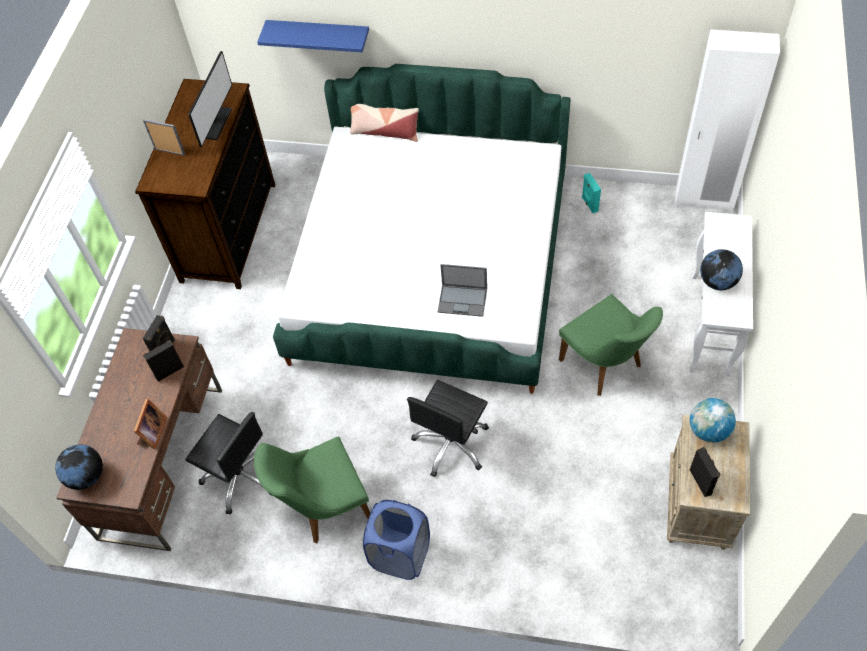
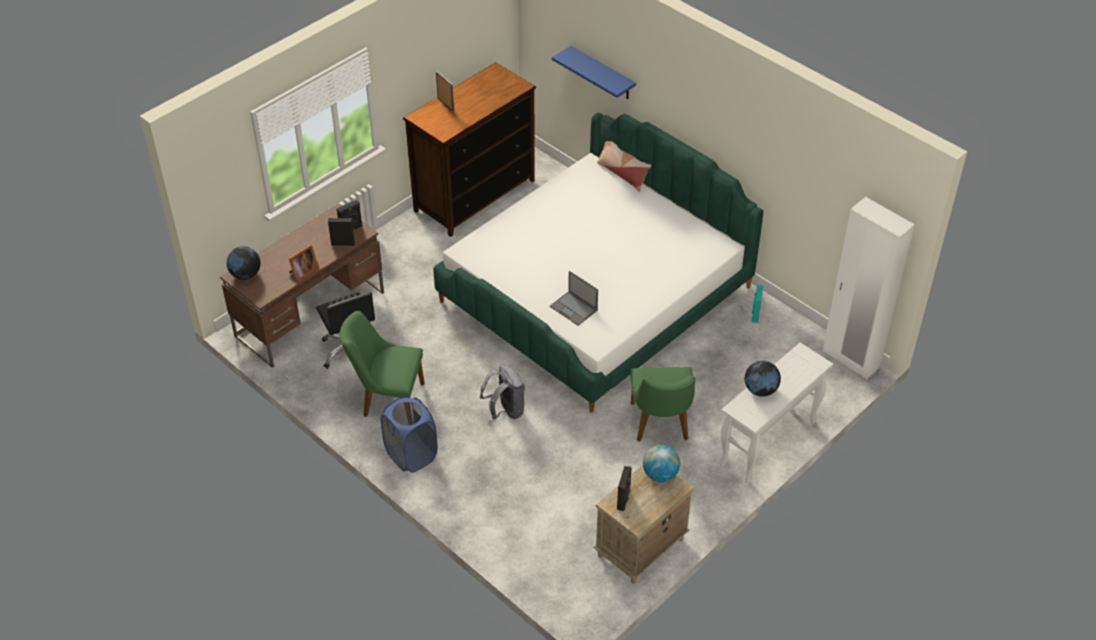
camera: 30 degrees right, 10 degrees down
(215, 123) = (490, 100): monitor -> none
(451, 444) = (505, 411): black office chair -> grey backpack

